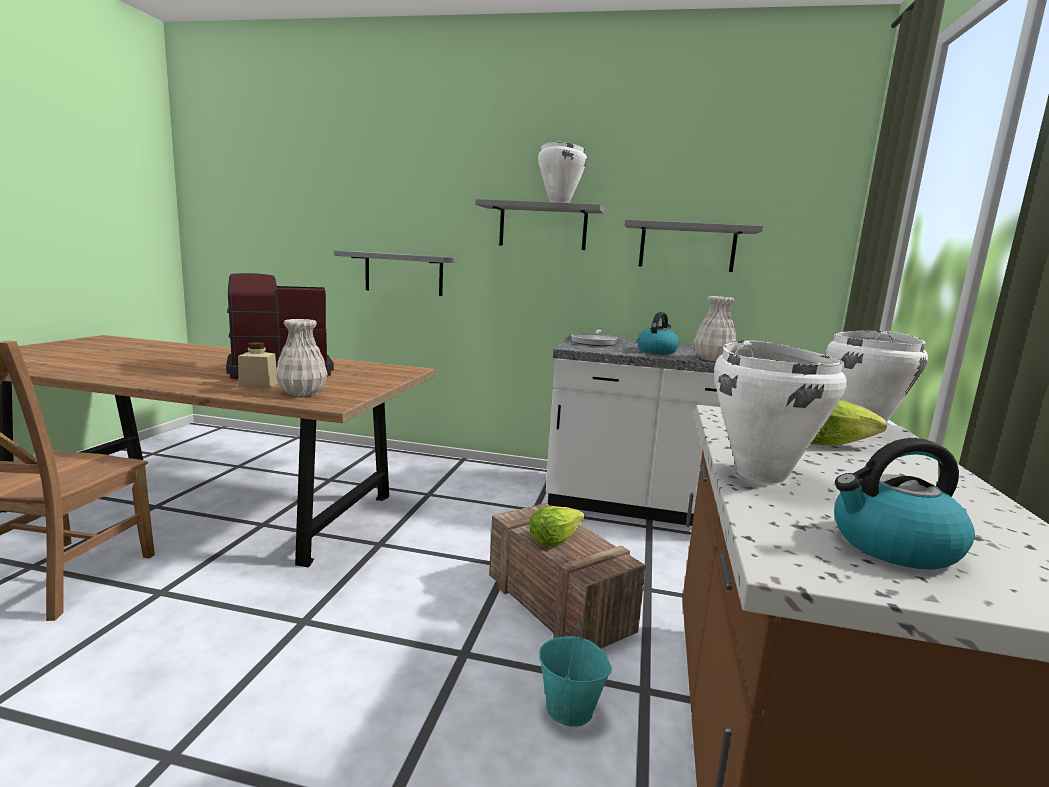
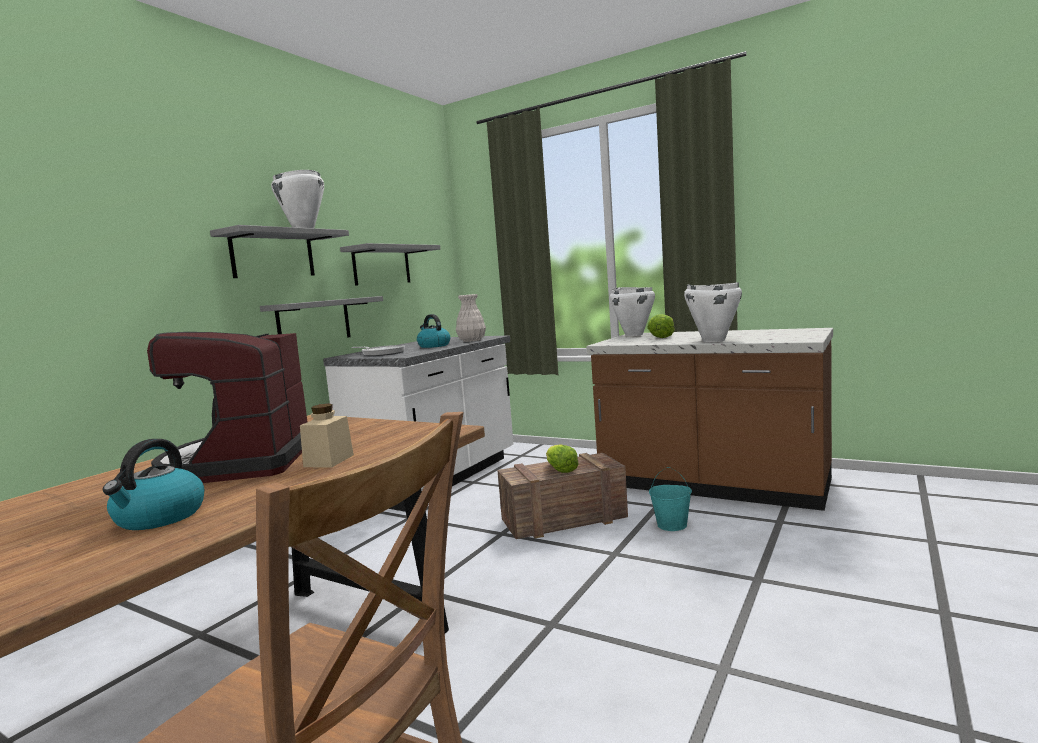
camera: 70 degrees left, 5 degrees down
(302, 393) = (393, 442): white vase -> none
(404, 273) = (110, 330): grey shelf -> grey shelf (314, 322)
(892, 546) = (782, 335): kettle -> kettle (159, 518)

